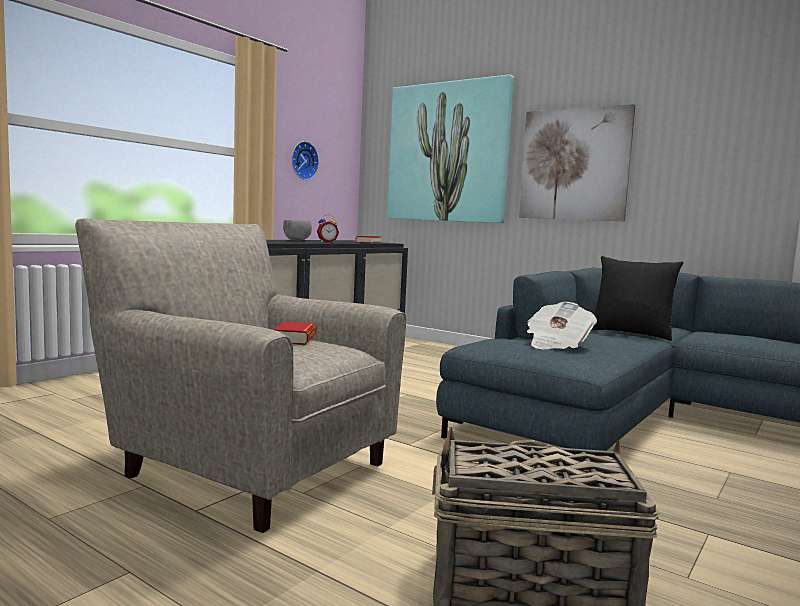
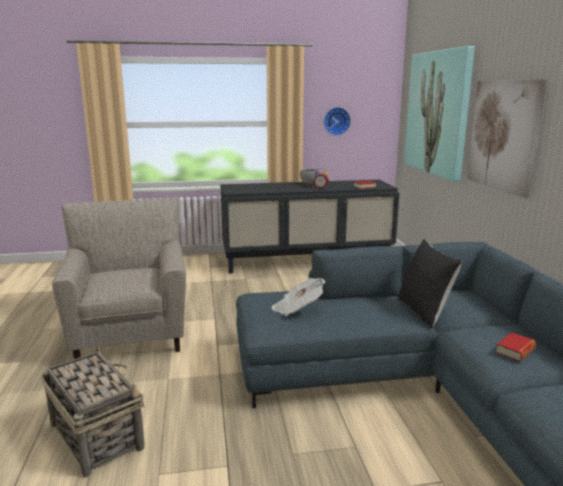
camera: 45 degrees right, 10 degrees up
(295, 339) = (135, 274): book -> book (515, 351)

